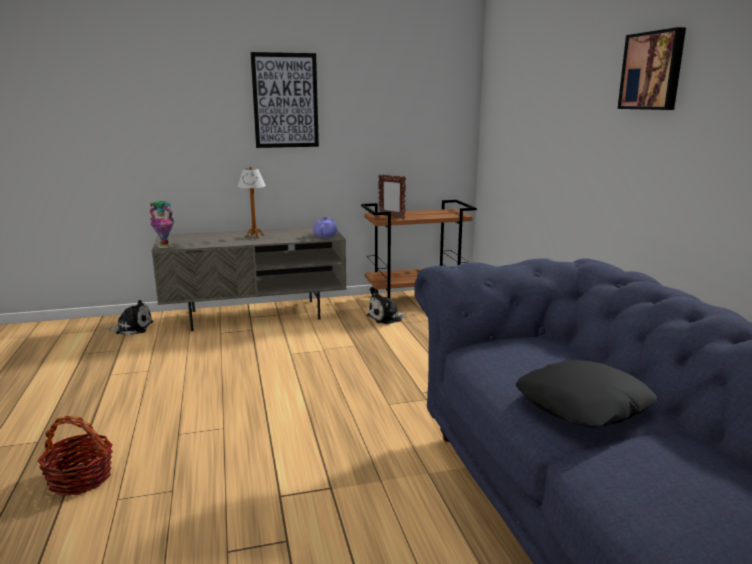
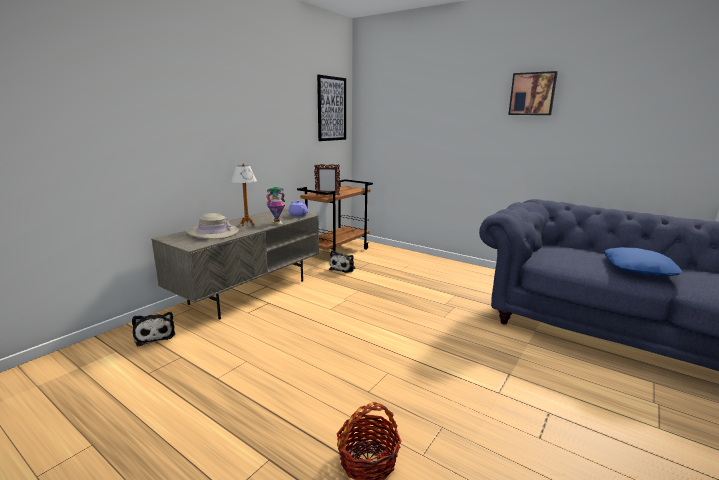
camera: 40 degrees left, 0 degrees up
(132, 328) = (155, 335): plush toy -> plush toy turned 105 degrees clockwise
(165, 246) = (191, 245): vase -> vase (277, 223)
(208, 239) = (213, 233): none -> beige hat
(285, 101) = (246, 107): picture -> picture (331, 109)
(584, 405) = (639, 269): black pillow -> blue pillow

